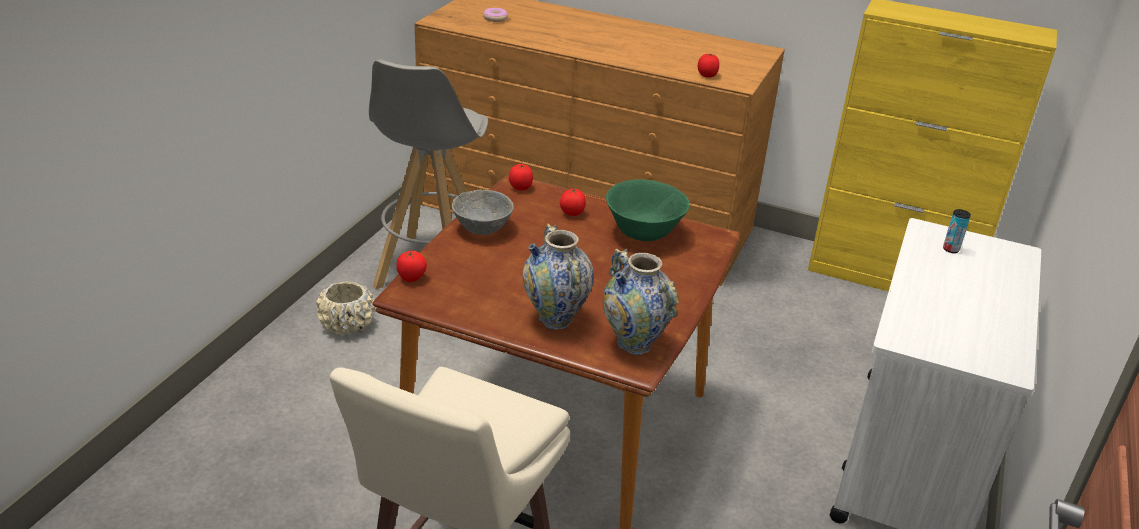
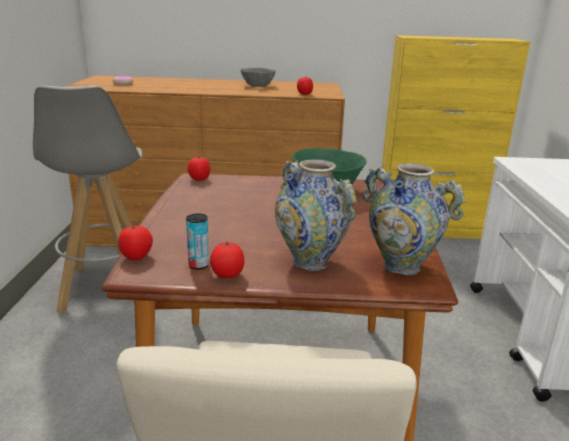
camera: 20 degrees left, 10 degrees down
(347, 325) = (40, 349): beige planter -> none
(482, 228) = (185, 208): grey bowl -> grey bowl (258, 86)
(571, 214) = (256, 188): tomato -> tomato (227, 276)
(950, 249) = (541, 167): can -> can (198, 265)

